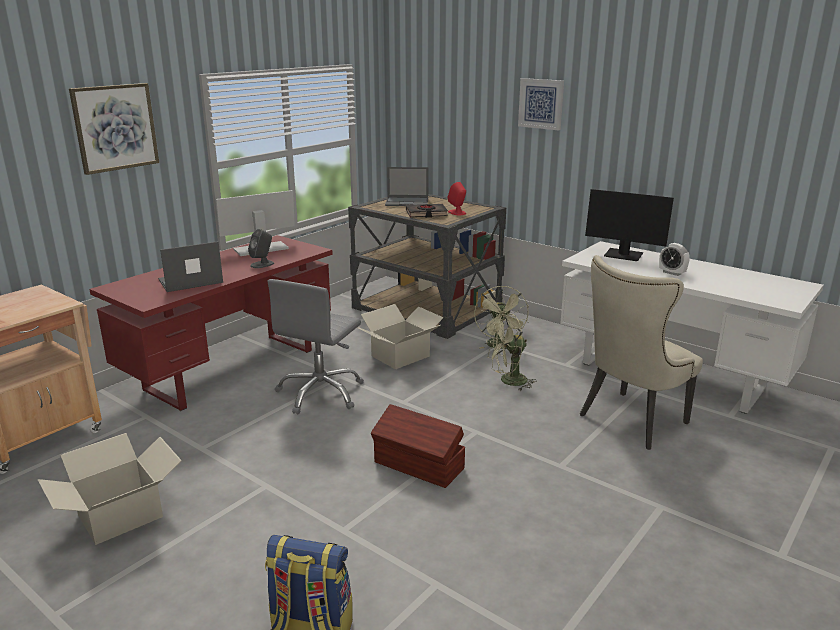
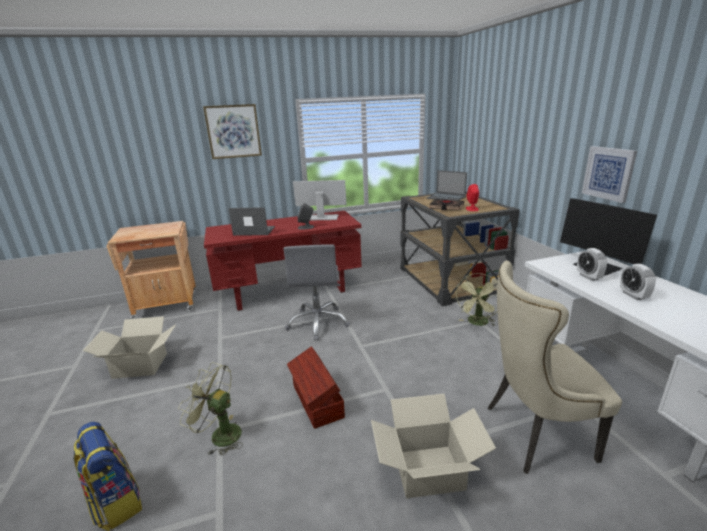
camera: 35 degrees right, 0 degrees up
(321, 393) = (318, 323): grey office chair -> grey office chair turned 60 degrees counterclockwise
(400, 356) = (395, 310): cardboard box -> cardboard box (428, 470)
(508, 381) = (454, 355): green fan -> green fan (219, 435)
(541, 103) = (554, 118): picture -> picture (608, 173)
(627, 264) = (588, 277): none -> alarm clock

